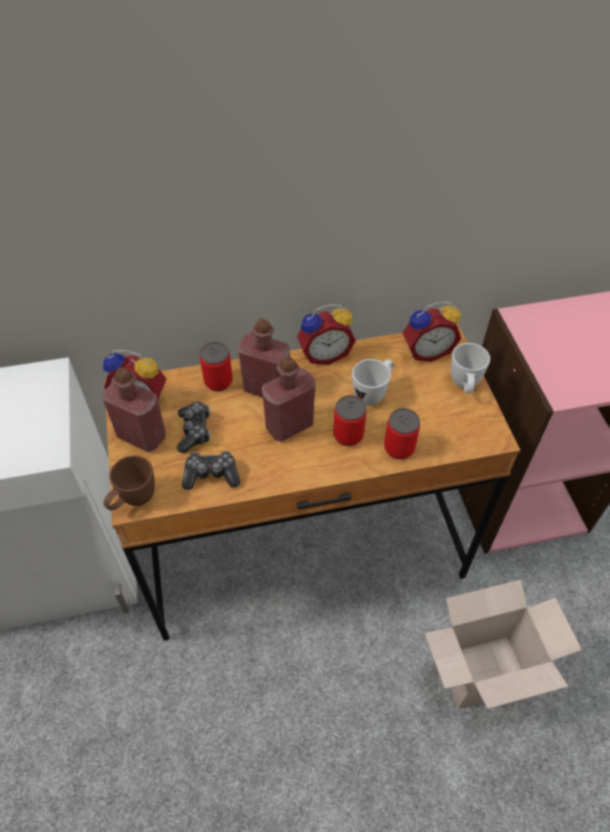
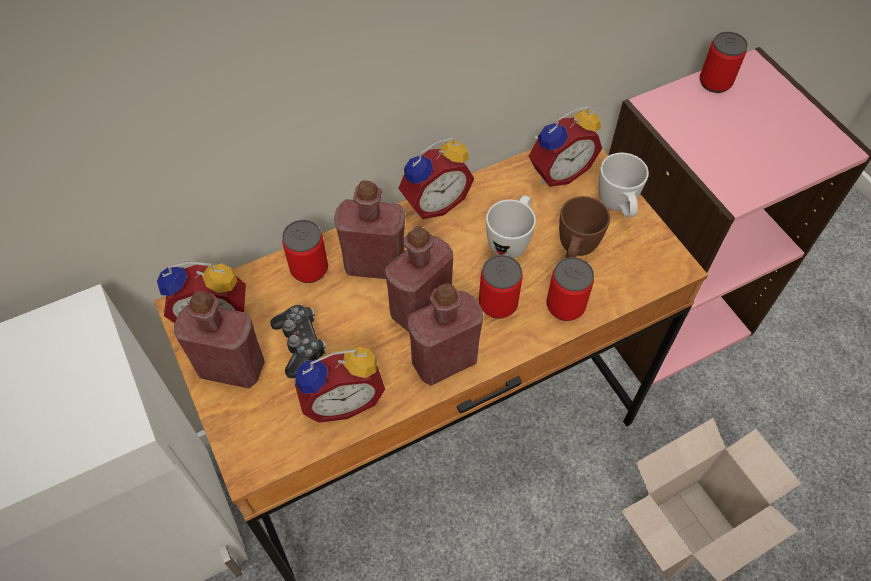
camera: 15 degrees left, 5 degrees up
(133, 501) = (249, 460): brown mug -> brown mug (575, 252)
(211, 475) = (342, 399): game controller -> alarm clock
(294, 466) = (444, 360): none -> red bottle
(572, 309) = (715, 82): none -> can

